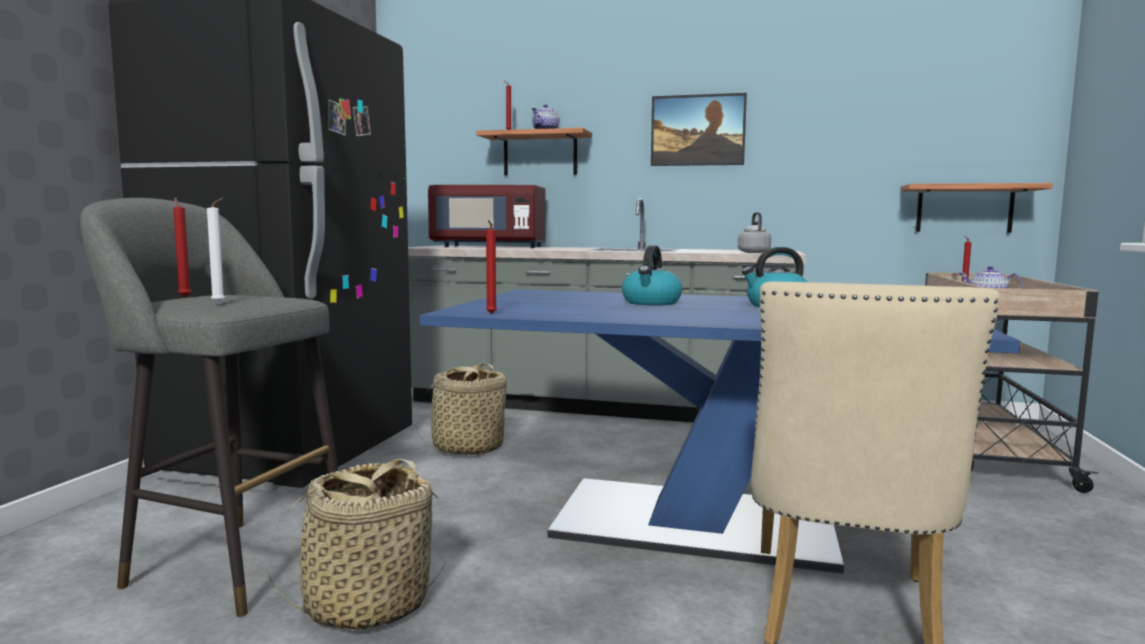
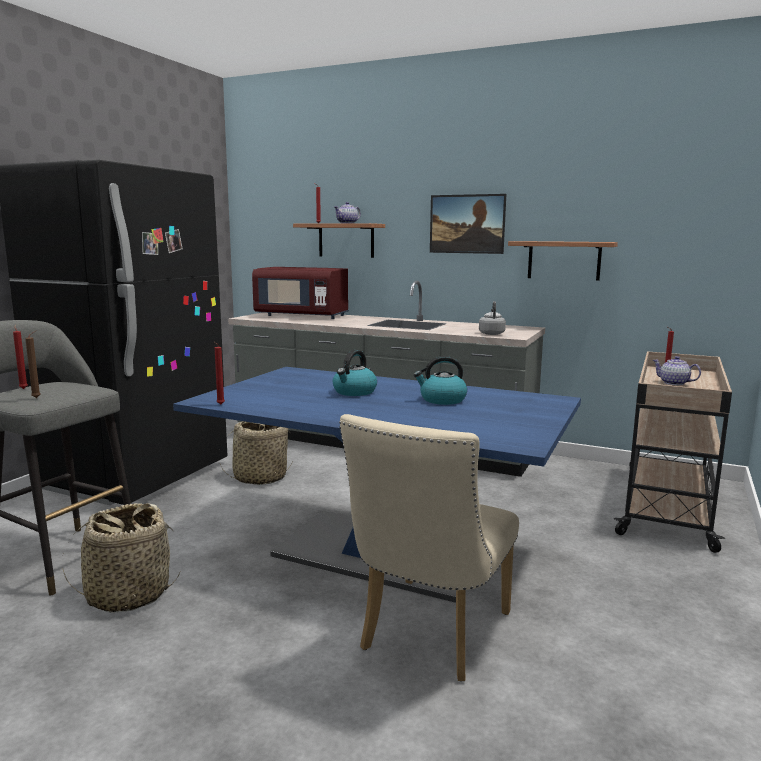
camera: 10 degrees right, 5 degrees up
(220, 303) = (38, 397): white candle -> brown candle
(964, 209) = (685, 297): shelf -> shelf (564, 260)

